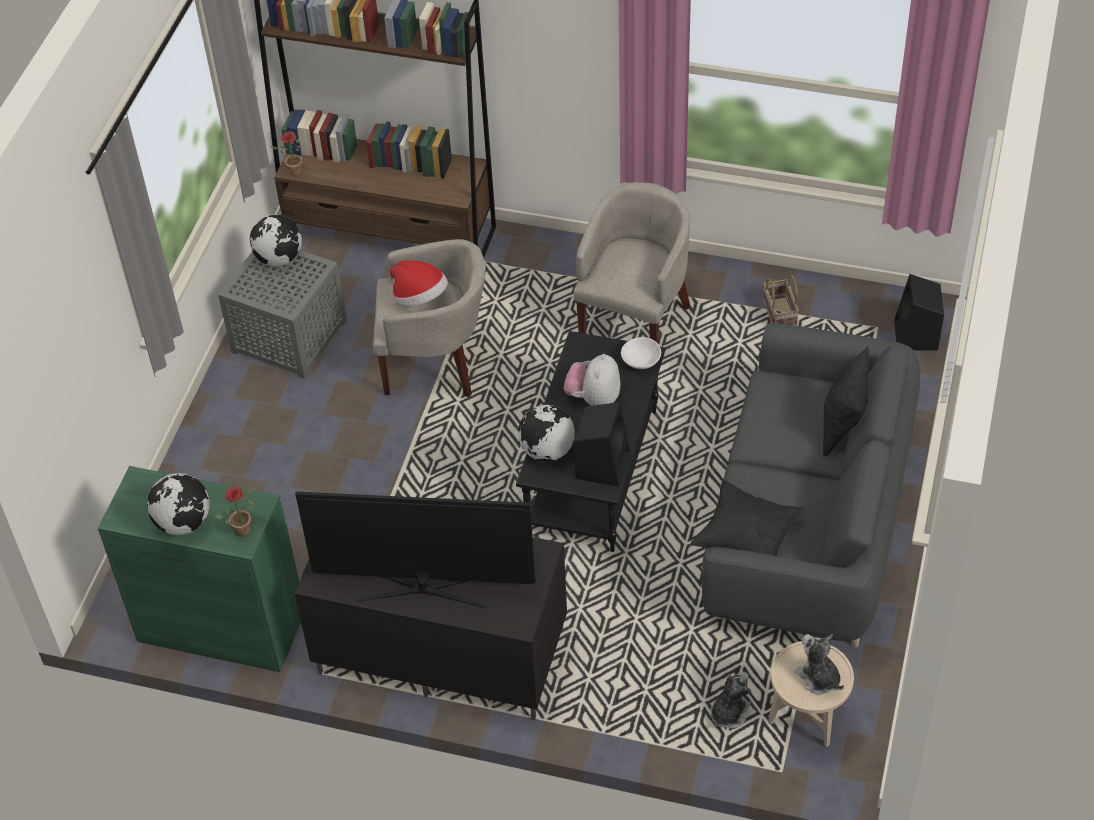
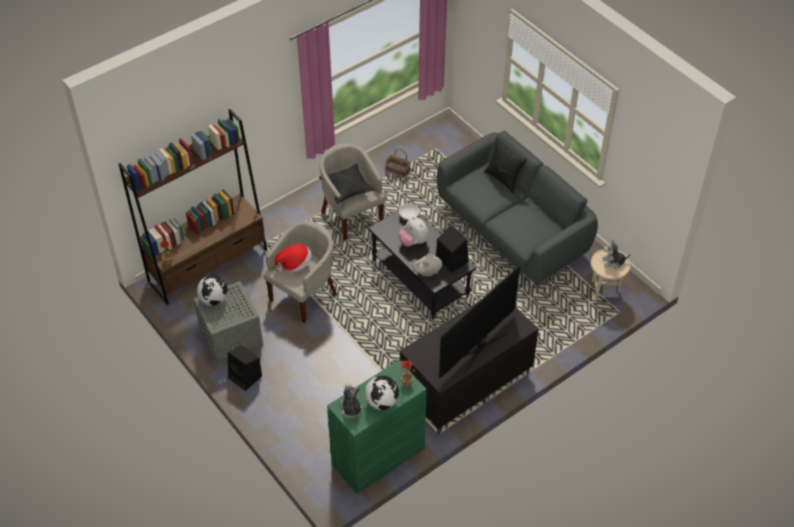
camera: 55 degrees left, 0 degrees up
(547, 451) = (427, 273): globe -> white vase
(729, 712) = (579, 310): plush toy -> plush toy (351, 409)
(746, 538) = (530, 241): black pillow -> black pillow (347, 190)
(916, 336) = (452, 140): black speaker -> black speaker (246, 377)

